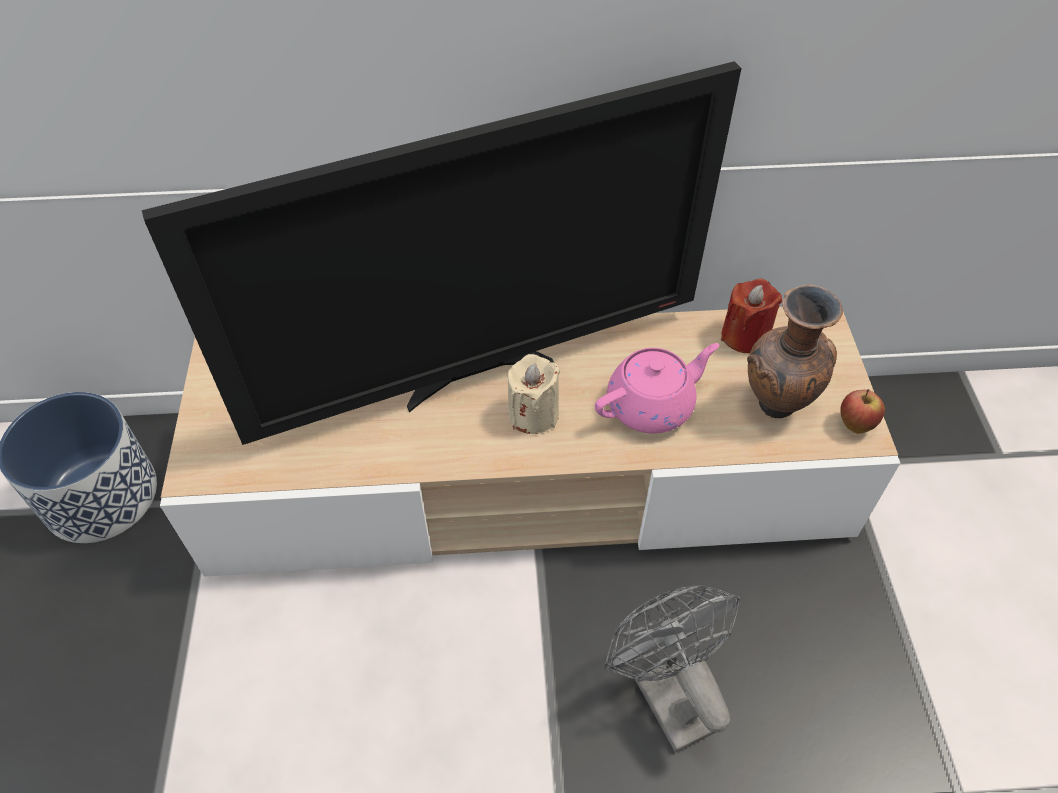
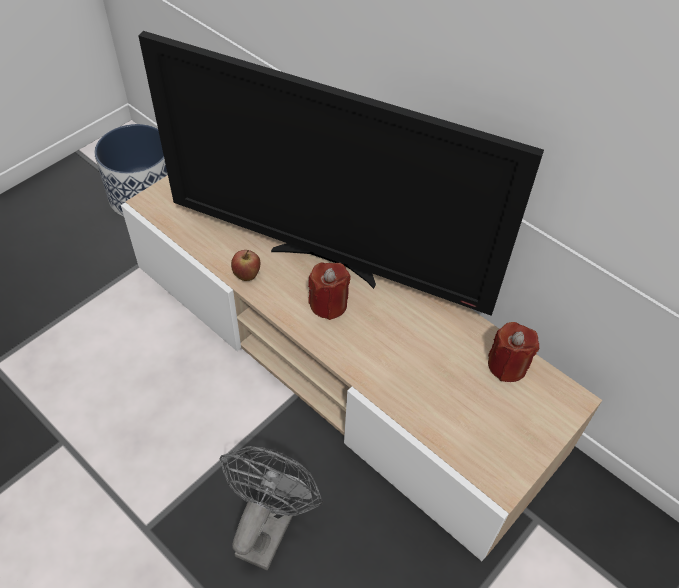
camera: 45 degrees right, 0 degrees up
(533, 414) = (328, 304): beige candle -> red candle
(652, 405) = (397, 354): pink teapot -> none
(775, 407) = (468, 419): brown vase -> none
(854, 425) = (505, 472): apple -> apple (247, 275)

